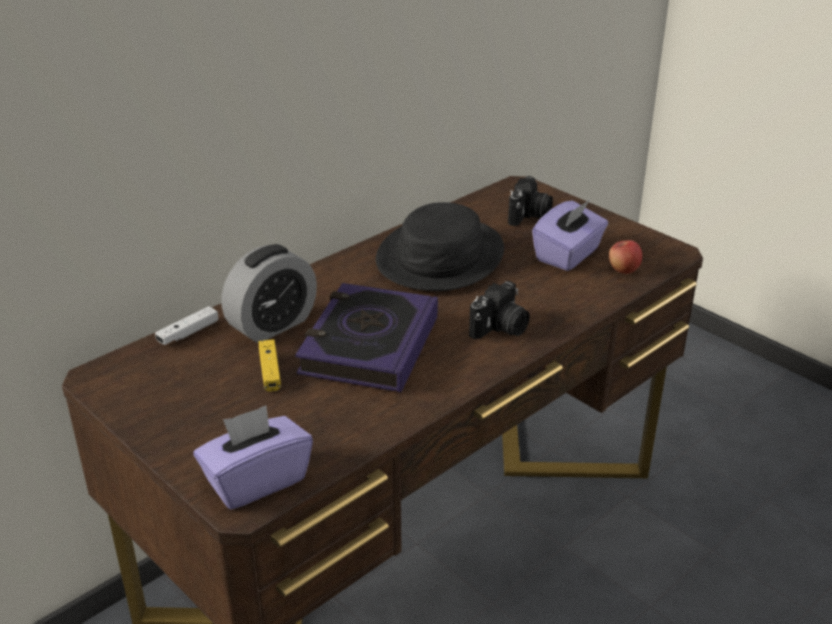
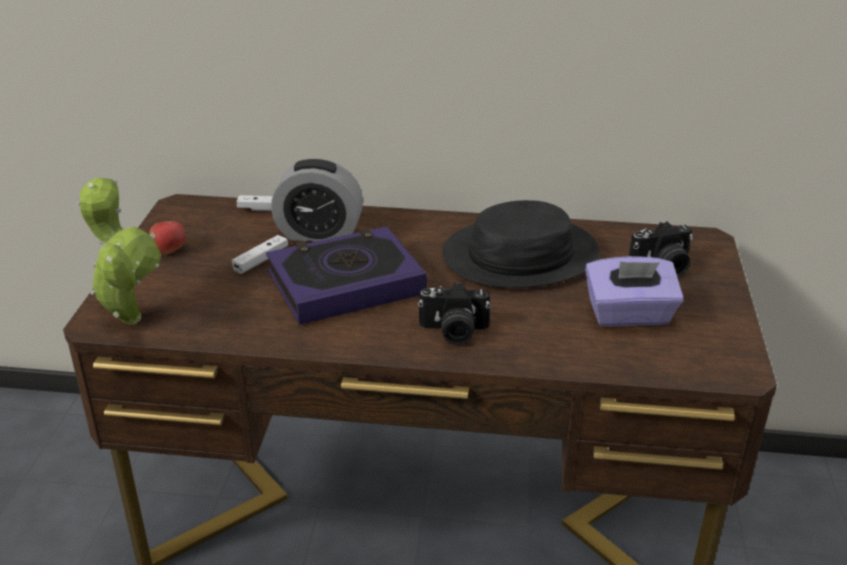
camera: 50 degrees right, 0 degrees up
(256, 480) = (129, 316): purple tissue box -> potted plant
(270, 371) = (261, 260): yellow game controller -> white game controller
(623, 270) = (654, 356): apple -> apple (169, 250)

